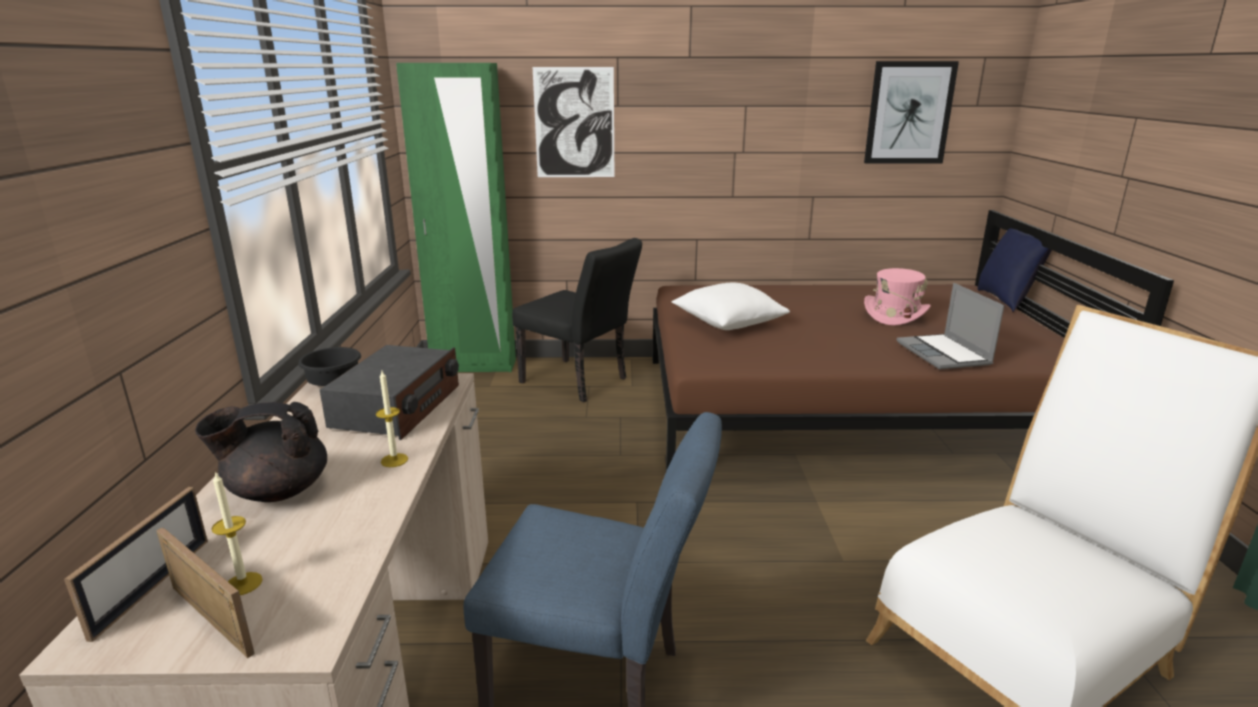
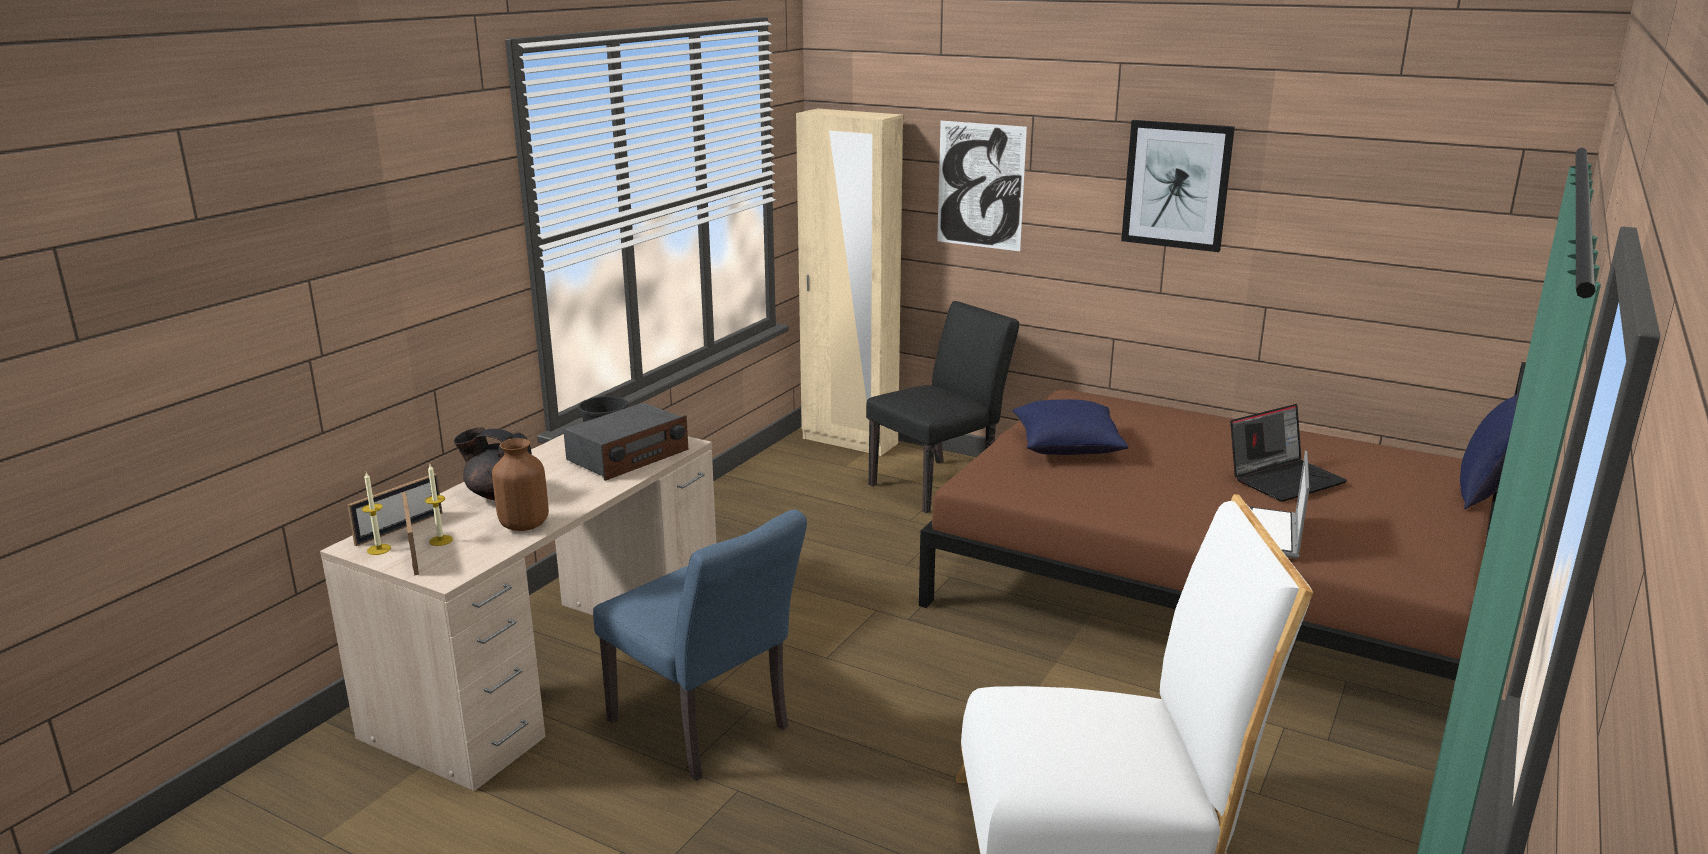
camera: 30 degrees right, 0 degrees up
(353, 523) = (524, 525): none -> brown vase
(394, 460) = (586, 493): candle -> candle (379, 549)
(474, 366) = (849, 441): green wardrobe -> beige wardrobe
(580, 382) = (940, 483): black chair -> black chair turned 105 degrees counterclockwise
(728, 324) = (1066, 448): white pillow -> blue pillow
(895, 314) = (1284, 478): pink hat -> laptop
(909, 113) = (1403, 214): picture -> picture (1176, 185)

